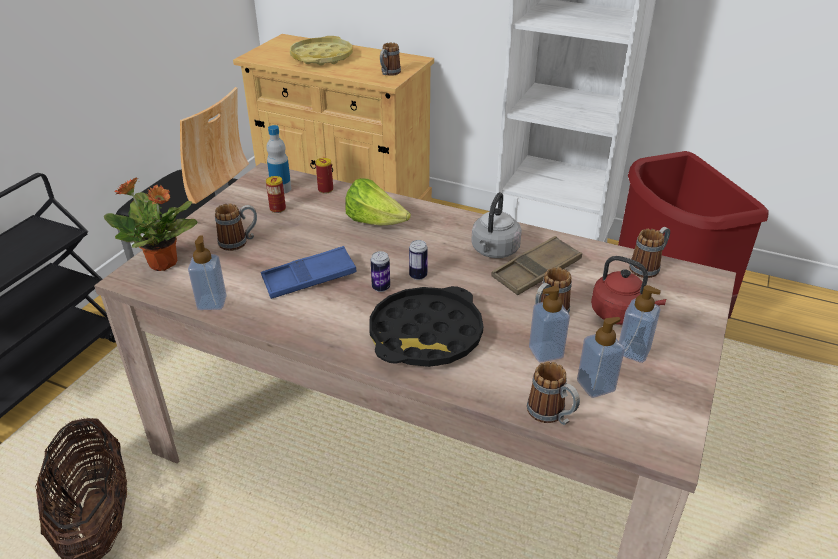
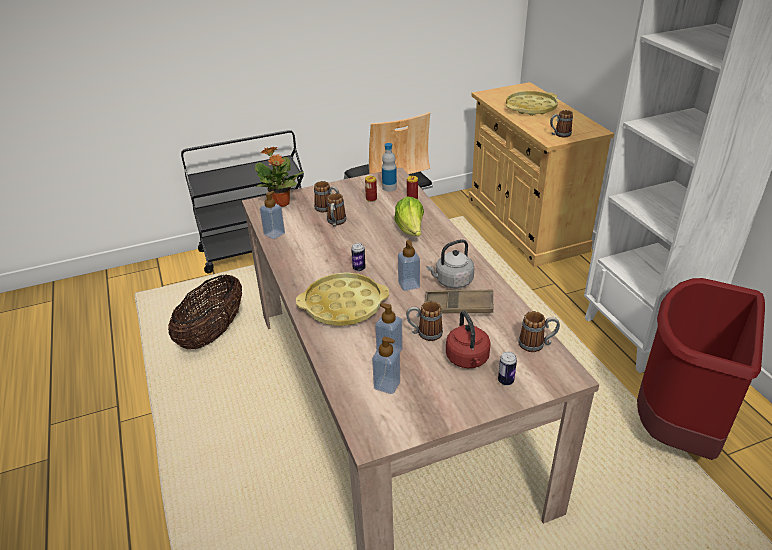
camera: 45 degrees right, 0 degrees up
(309, 278) = (332, 245): blue tray -> none
(418, 276) = (387, 272): can -> can (505, 381)
(426, 335) = (343, 305): black tray -> yellow tray
(551, 415) = (340, 383): mug -> mug (336, 223)
(633, 351) = (439, 383): soap dispenser -> soap dispenser (409, 285)

